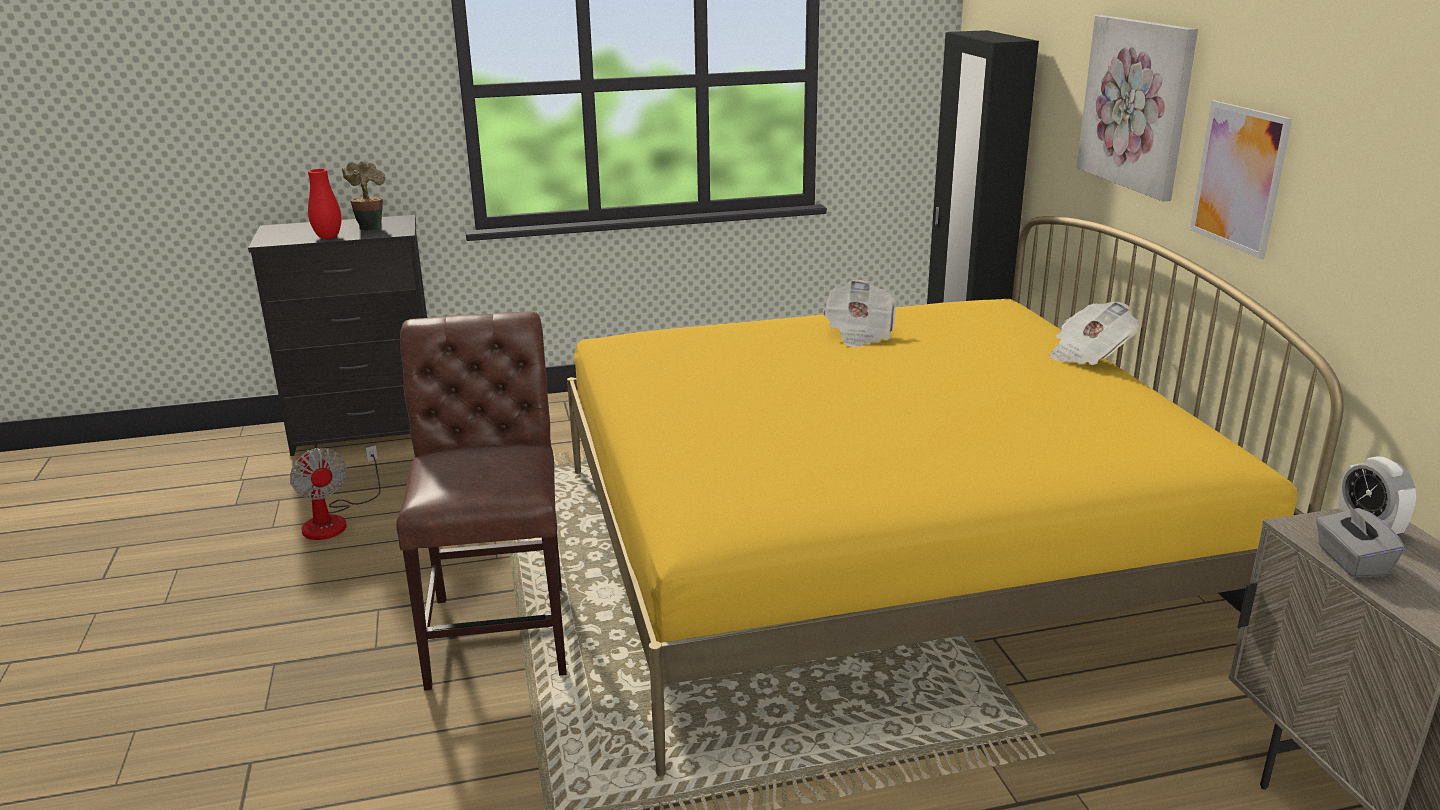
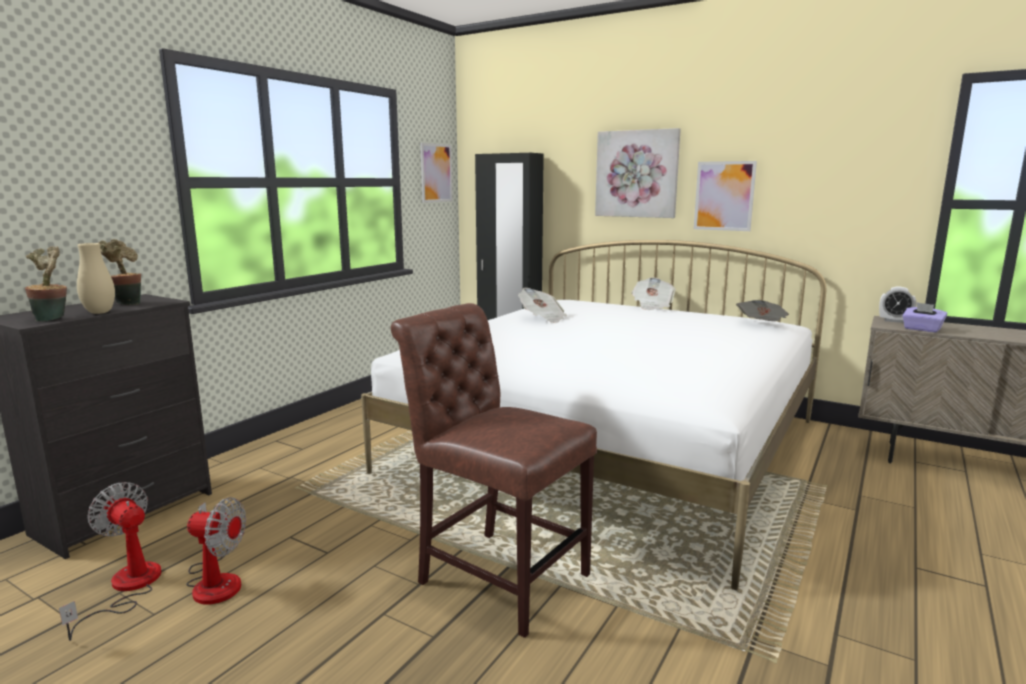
camera: 45 degrees left, 10 degrees down
(286, 498) = (127, 588): none -> fan
(289, 238) = (53, 319): none -> potted plant
(328, 237) = (99, 312): red vase -> beige vase
(876, 552) = (609, 445): yellow bed -> white bed
(903, 56) = (436, 173): none -> picture
(1159, 447) = (761, 325): none -> newspaper
(1351, 561) = (921, 329): grey tissue box -> purple tissue box

